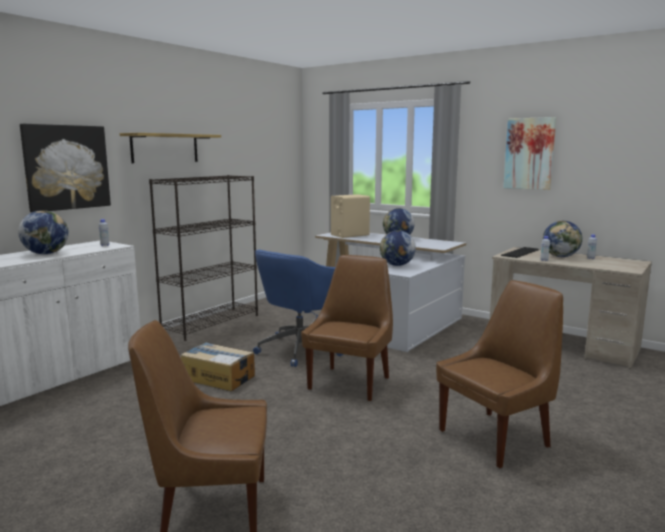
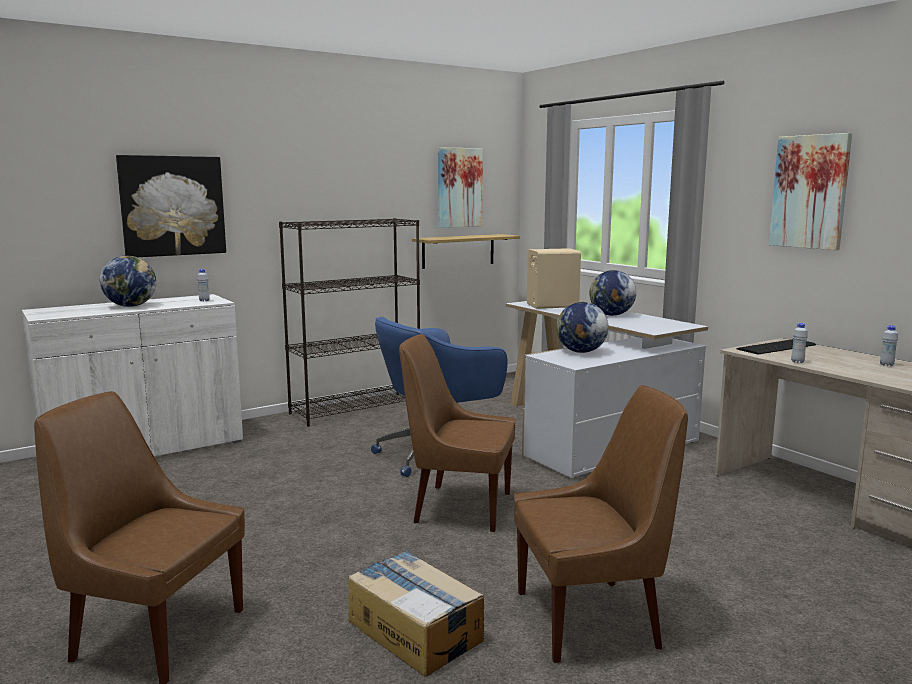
camera: 20 degrees right, 0 degrees up
(165, 148) = (305, 183): shelf -> shelf (458, 251)
(218, 377) = (305, 476): cardboard box -> cardboard box (415, 630)
(266, 151) = (459, 187): none -> picture
(350, 382) = (458, 507): brown chair -> brown chair turned 120 degrees counterclockwise
(561, 256) = (837, 358): globe -> none

